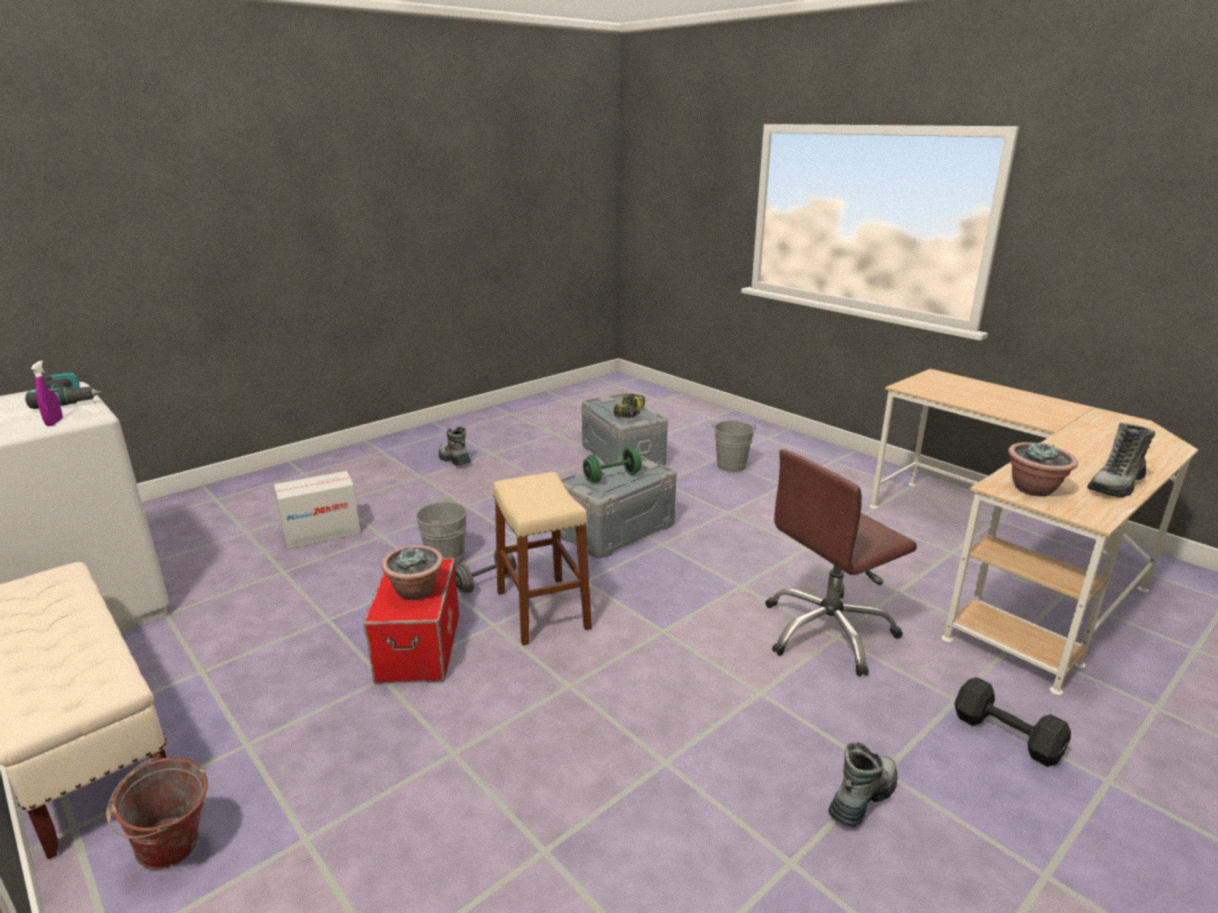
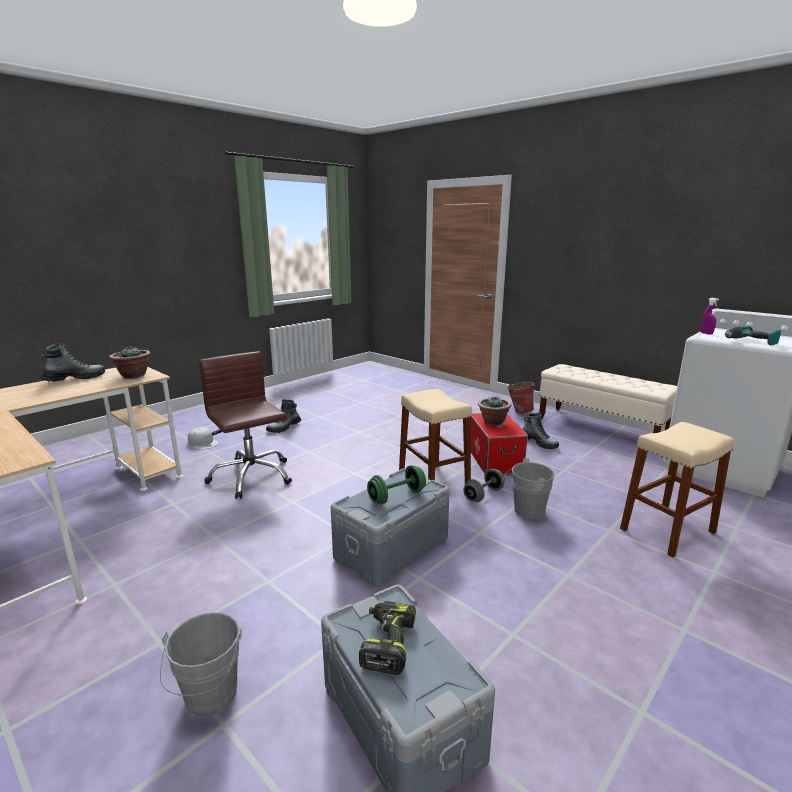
camera: 175 degrees right, 5 degrees down
(322, 533) = (667, 530): cardboard box -> beige stool
(454, 460) = (685, 682): boot -> boot (538, 443)
(828, 632) = (251, 476): brown office chair -> brown office chair turned 90 degrees counterclockwise
(1008, 737) = (203, 442): black dumbbell -> white cap

